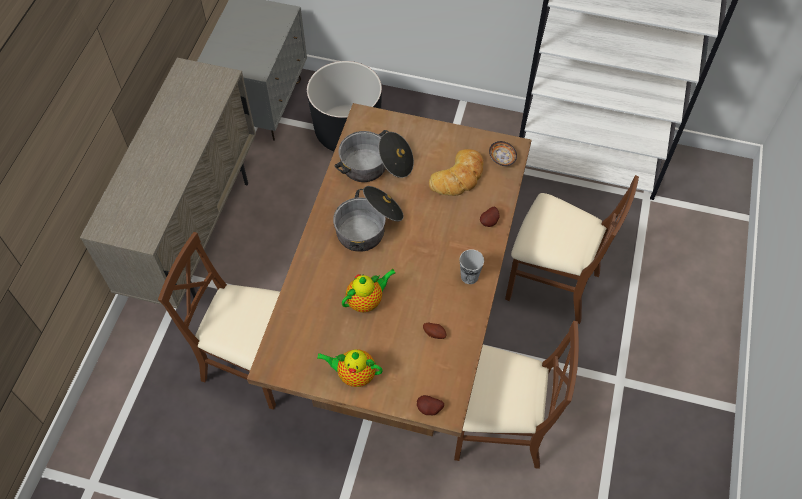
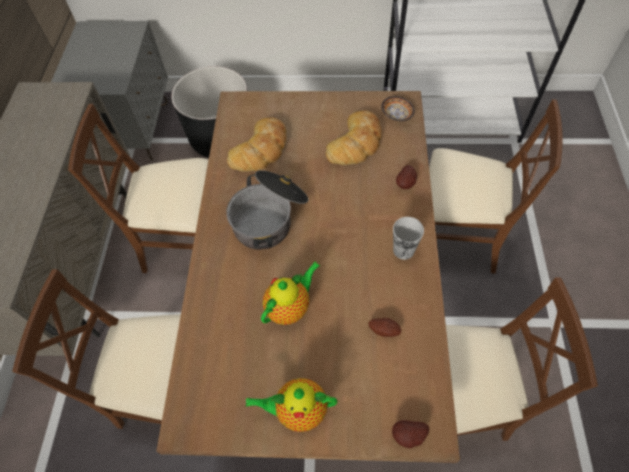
camera: 10 degrees left, 0 degrees up
(291, 232) = (186, 244): none -> brown chair
(375, 166) = (261, 150): cooking pot -> bread

